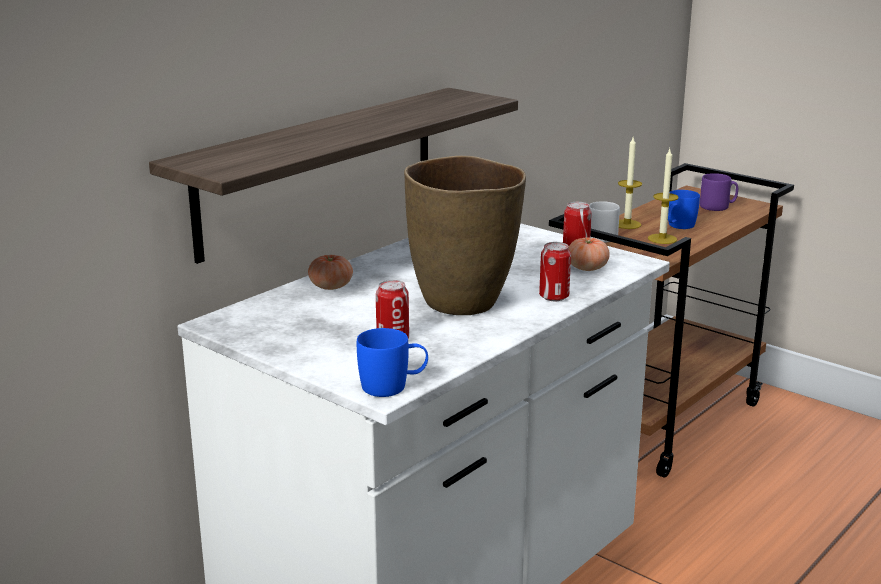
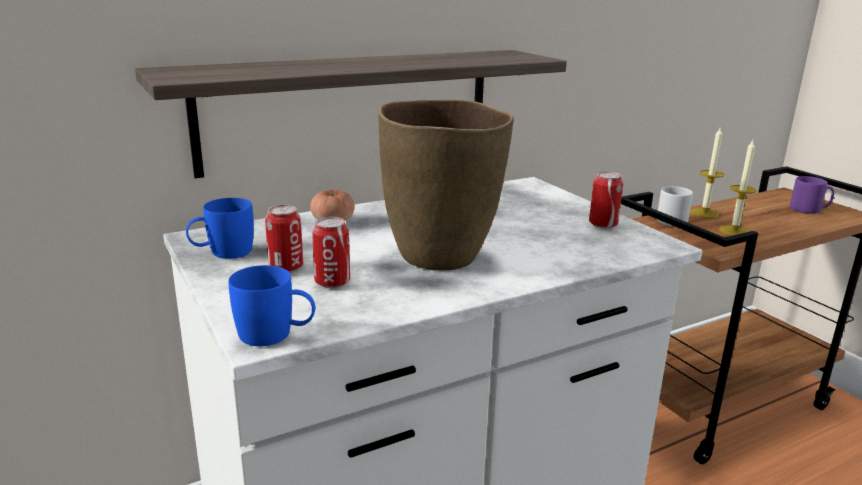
camera: 20 degrees right, 0 degrees up
(554, 297) = (542, 266): can -> can (286, 267)
(587, 268) = (603, 242): tomato -> none
(678, 226) = (757, 222): blue mug -> blue mug (222, 253)

